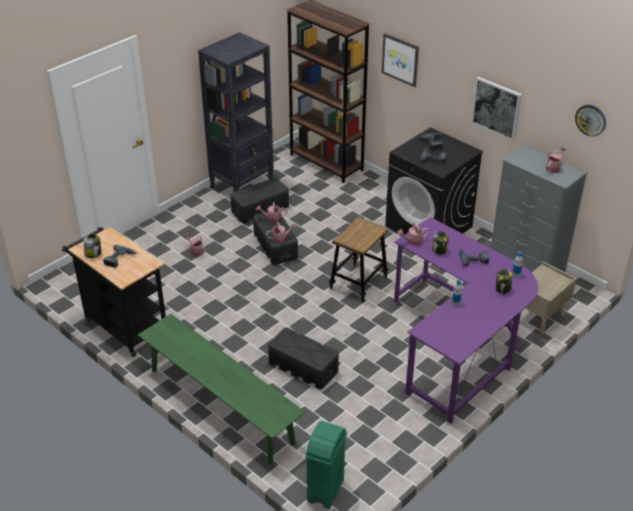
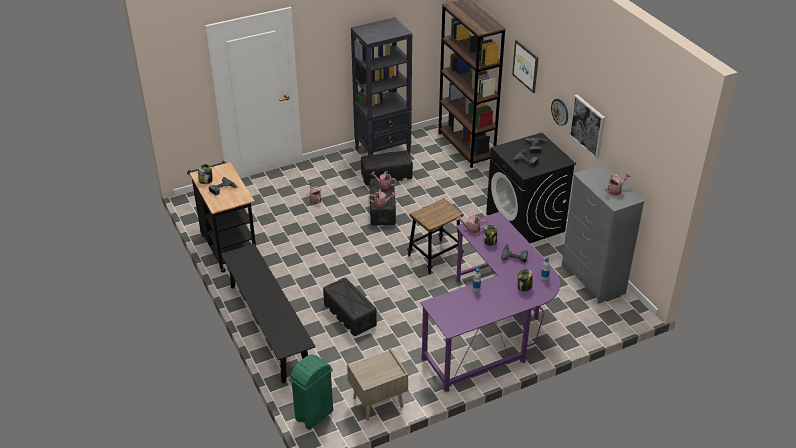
camera: 20 degrees right, 0 degrees up
(220, 405) = (269, 328): green bench -> black bench
(539, 318) = (577, 325): beige nightstand -> beige nightstand (377, 403)
(591, 120) = (651, 153): wall clock -> wall clock (560, 111)

